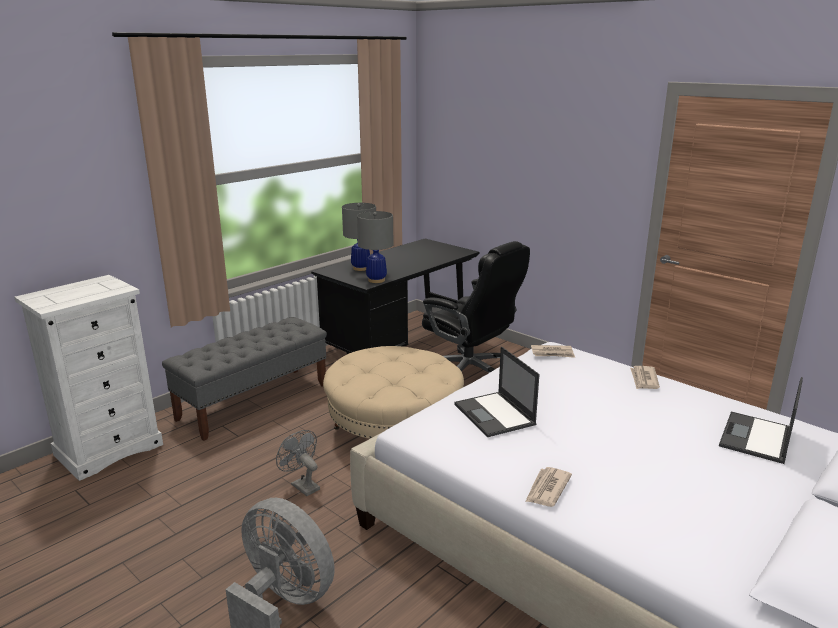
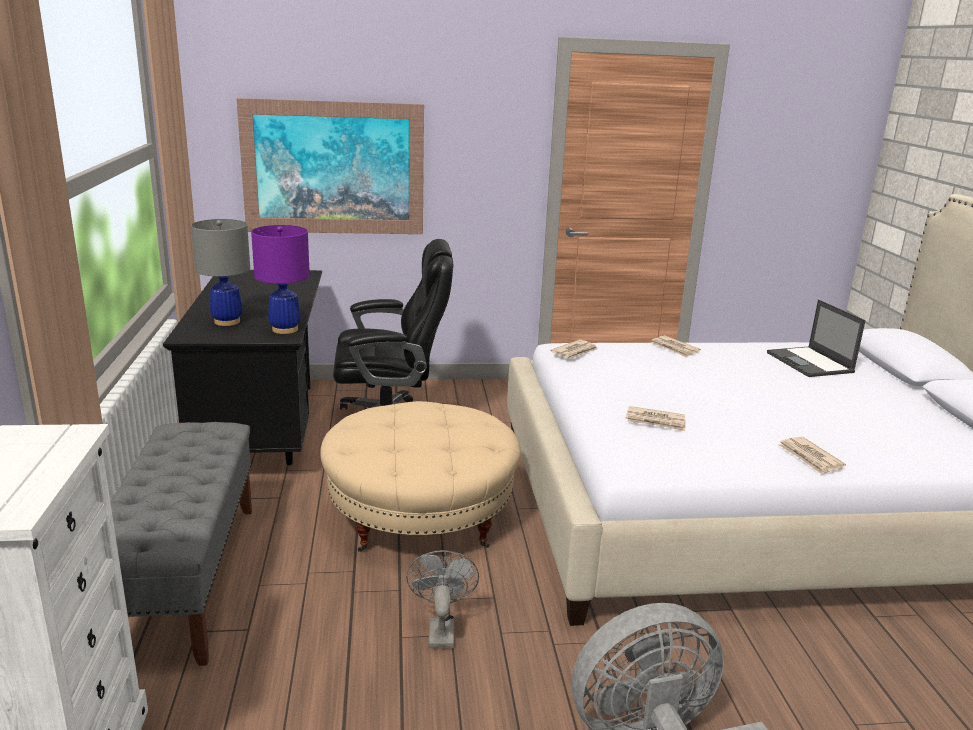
camera: 50 degrees left, 0 degrees up
(302, 485) = (440, 629): grey fan -> grey fan turned 90 degrees clockwise
(376, 280) = (285, 329): grey table lamp -> purple table lamp
(495, 415) = (655, 421): laptop -> newspaper
(497, 179) = (333, 168): none -> picture

